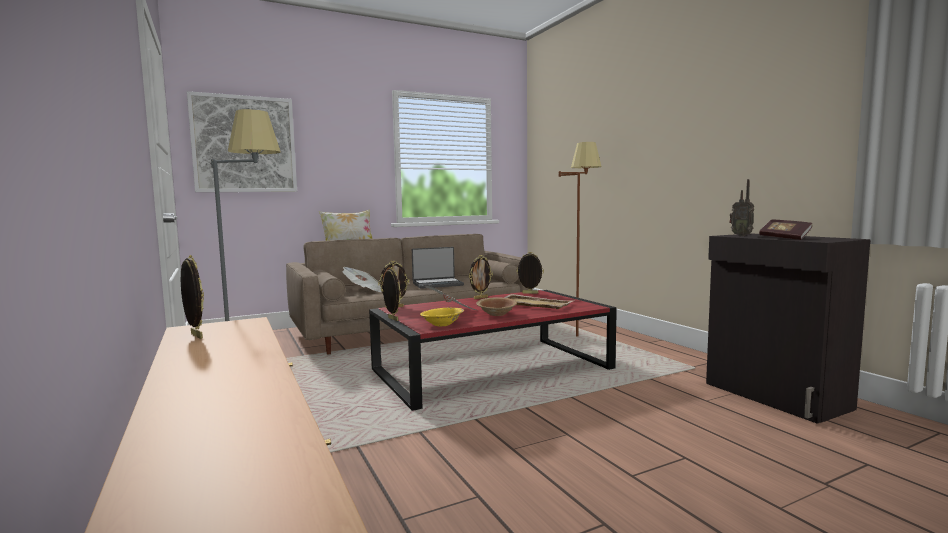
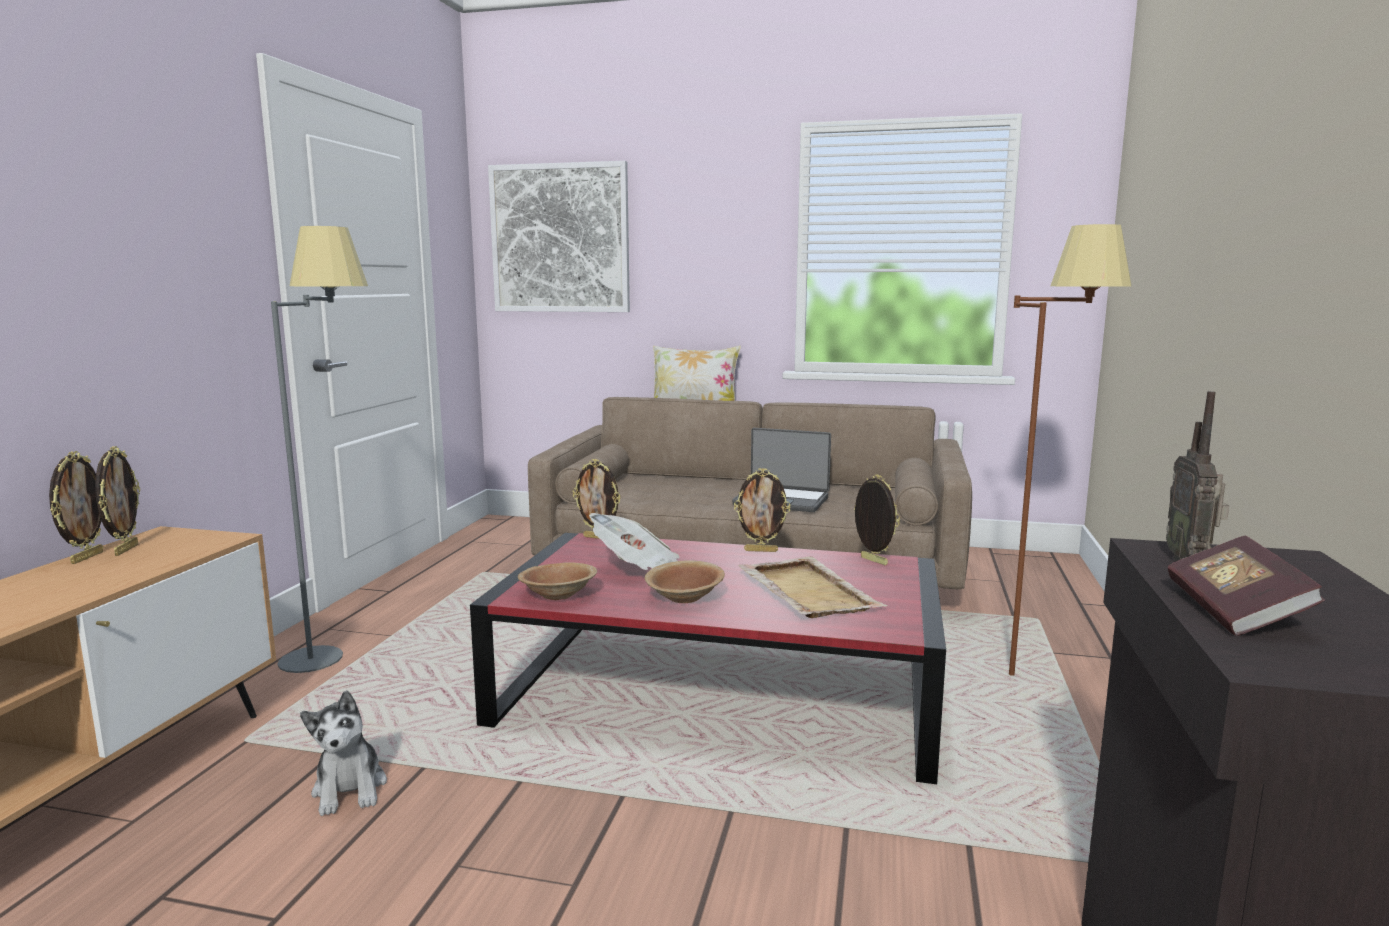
camera: 40 degrees right, 5 degrees up
(364, 290) = (651, 491): newspaper -> none
(392, 319) = (533, 563): picture frame -> picture frame (86, 557)
(402, 451) = (350, 789): none -> plush toy
(442, 324) = (558, 595): yellow bowl -> brown bowl

